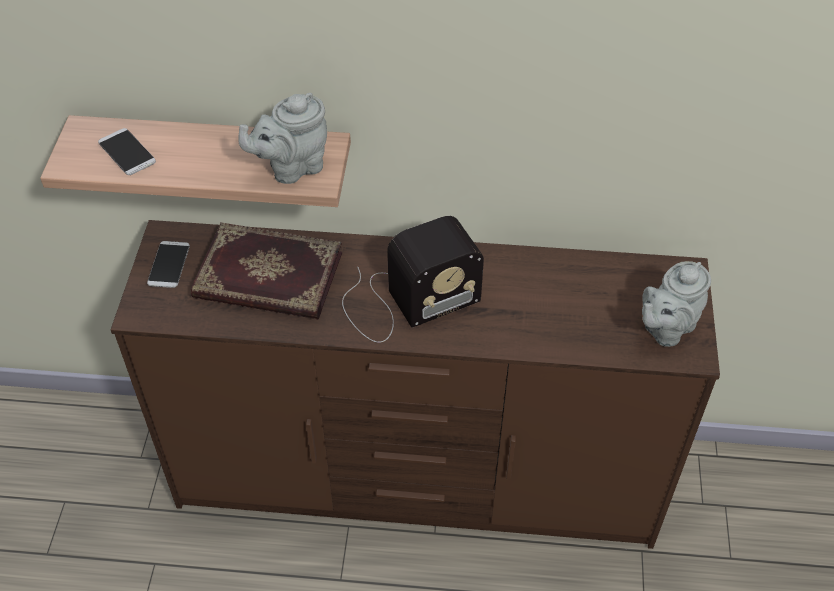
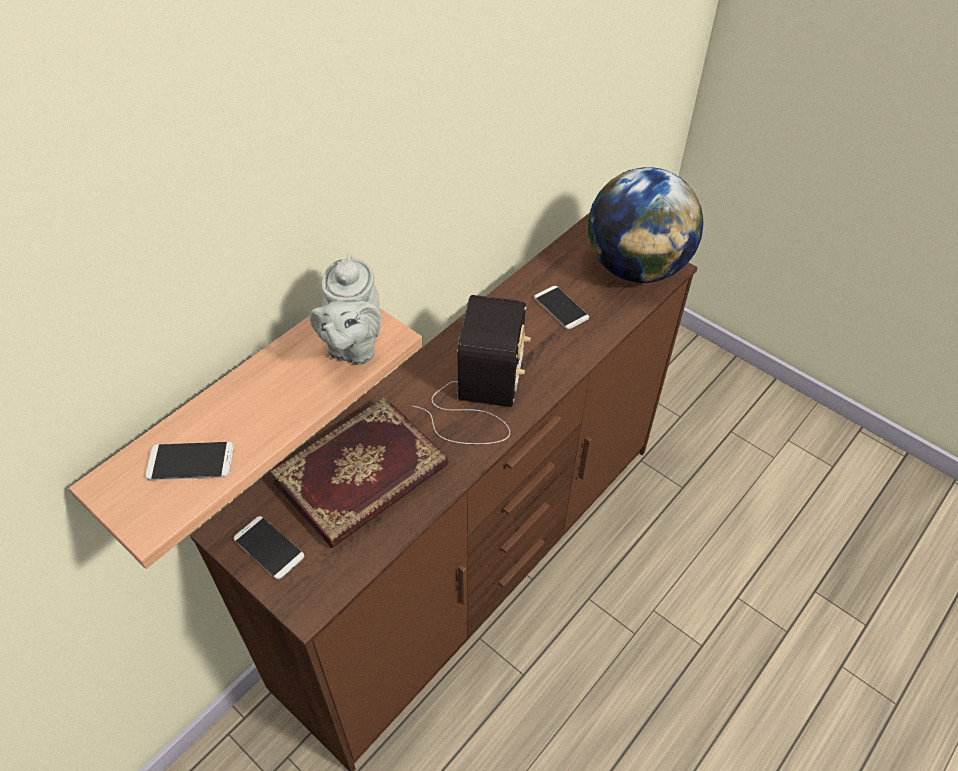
camera: 55 degrees left, 0 degrees up
(556, 301) = (561, 308): none -> phone
(666, 328) = (636, 267): grey teapot -> globe

